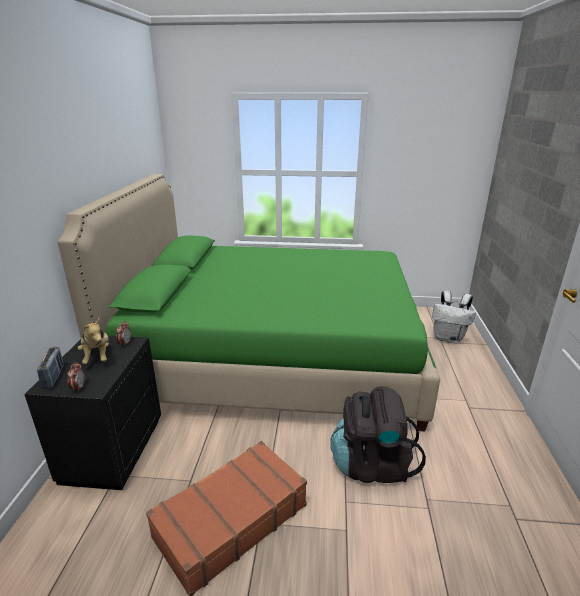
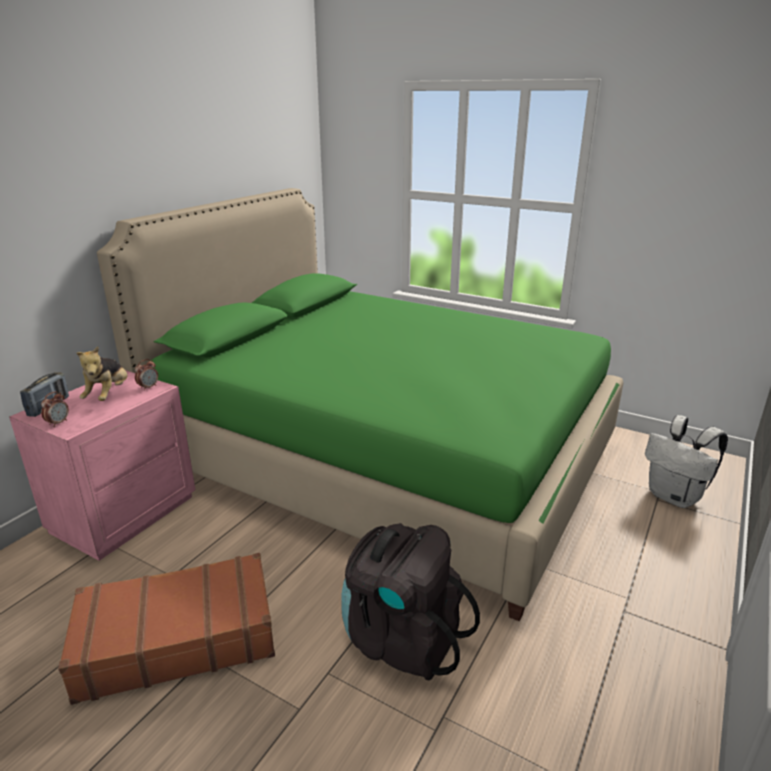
camera: 25 degrees right, 0 degrees up
(111, 450) = (123, 514): black nightstand -> pink nightstand

